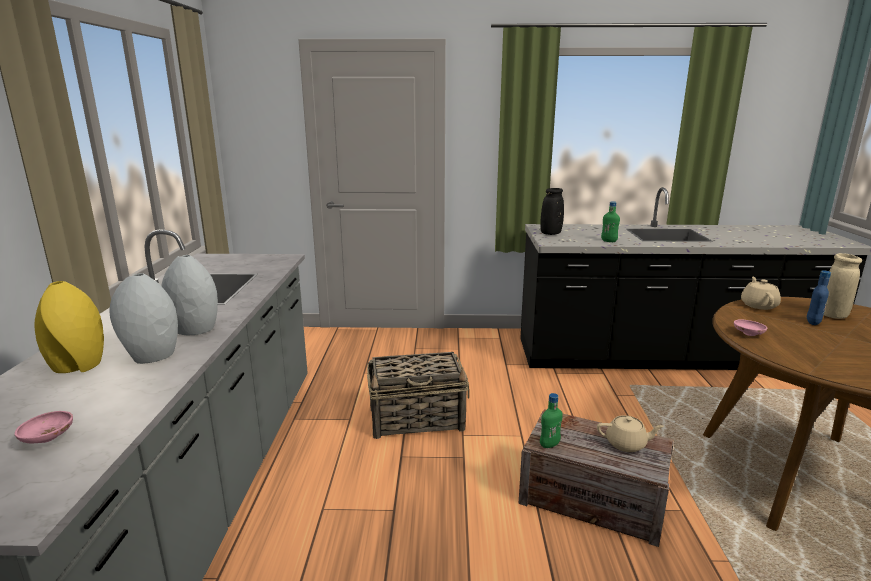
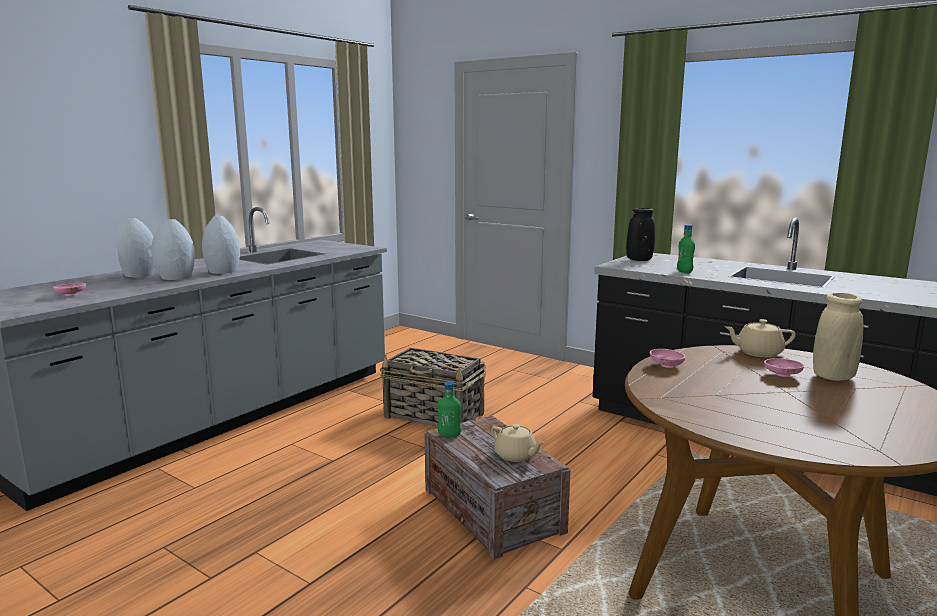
camera: 35 degrees right, 5 degrees down
(79, 366) = (139, 275): yellow vase -> grey vase
(758, 305) = (758, 353): beige teapot -> beige teapot turned 135 degrees counterclockwise
(813, 322) = (782, 375): blue bottle -> pink bowl

